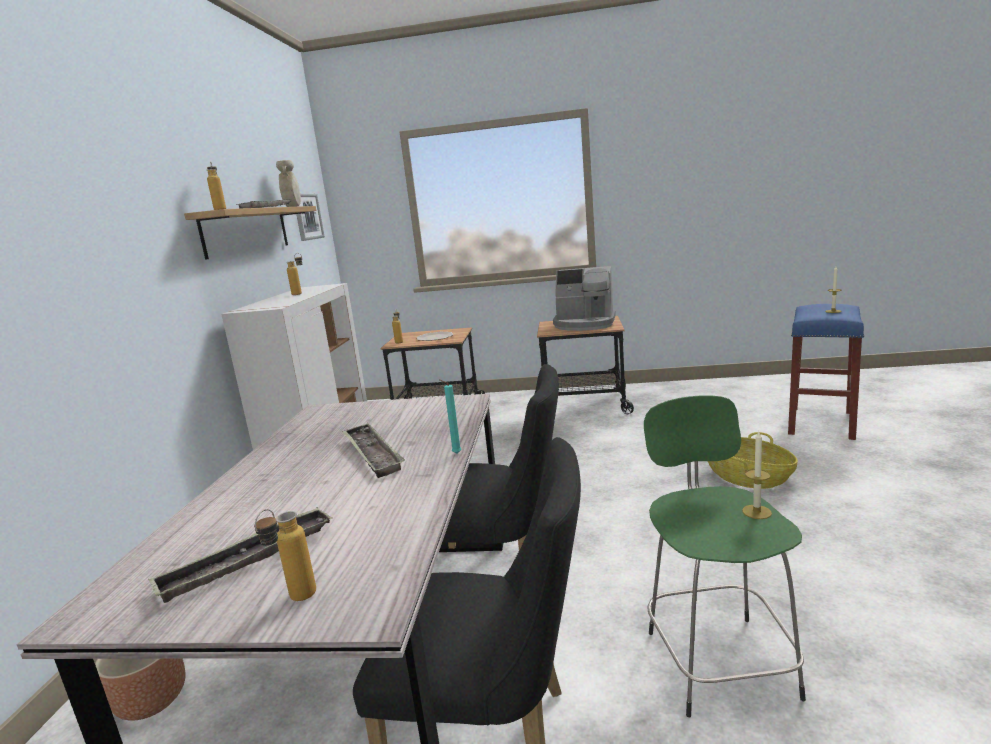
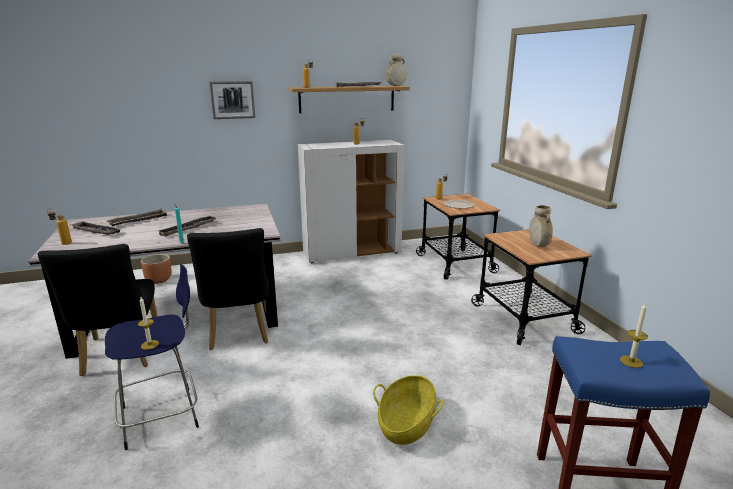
camera: 65 degrees right, 5 degrees up
(236, 510) = (138, 220): none -> tray
(307, 216) = (432, 91): picture -> picture (232, 100)
(585, 324) = (538, 245): coffee machine -> beige vase
(718, 659) = (163, 416): green stool -> blue stool

